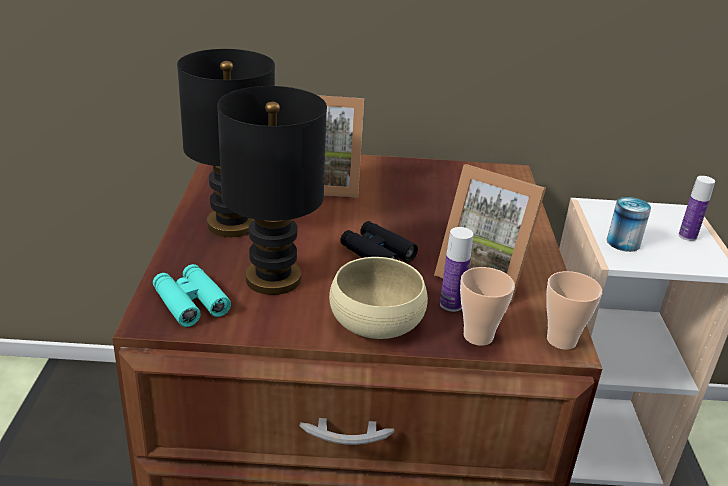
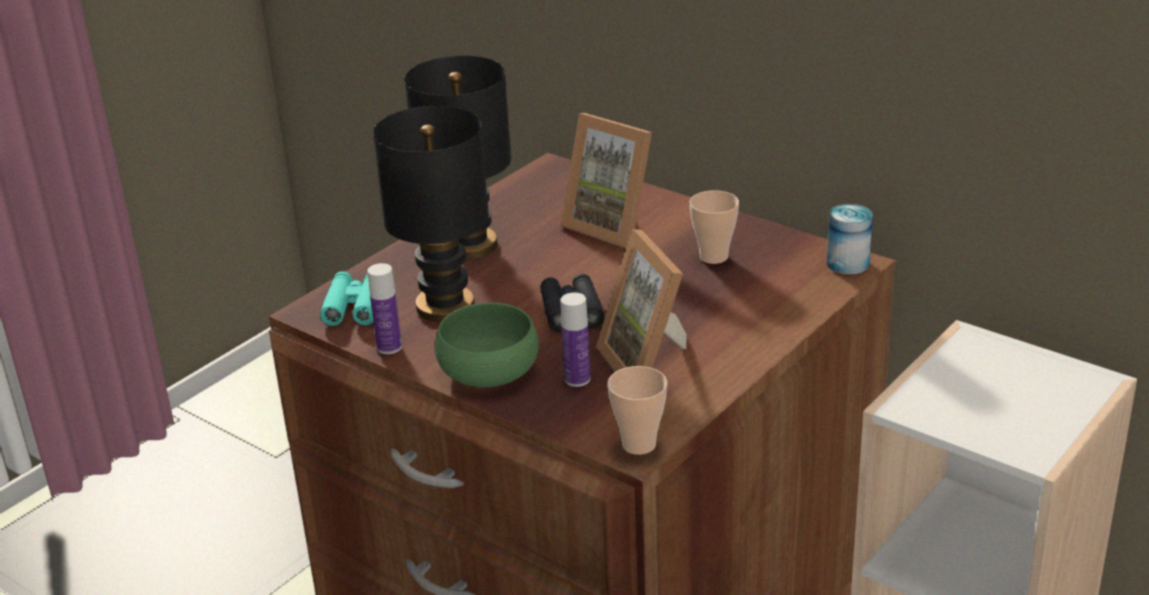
camera: 40 degrees right, 0 degrees up
(376, 320) = (488, 370): beige bowl -> green bowl
(478, 336) = (562, 414): cup -> cup (713, 257)
(623, 243) = (940, 391): can -> can (847, 263)
(687, 236) = (1049, 410): bottle -> bottle (389, 347)

